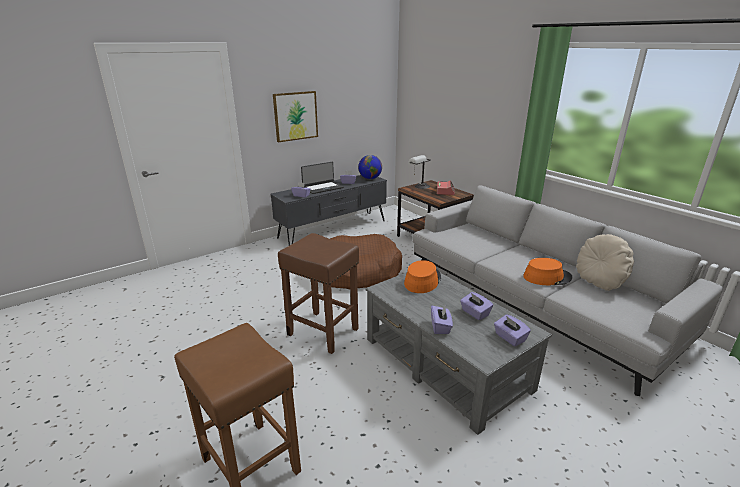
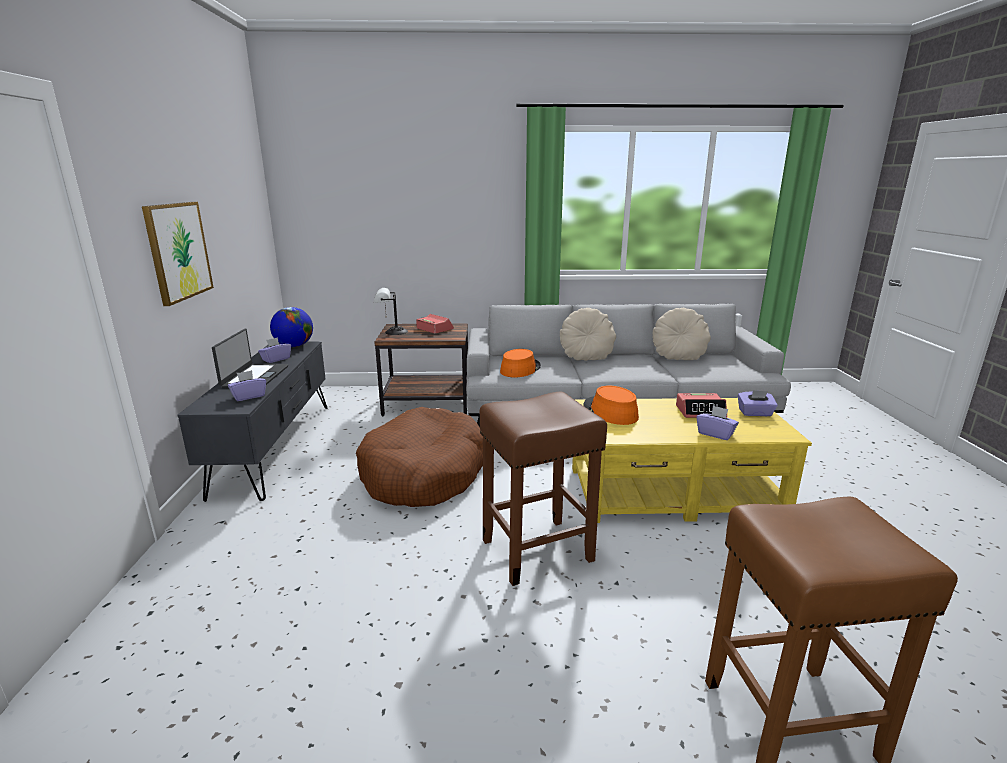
camera: 55 degrees left, 5 degrees down
(445, 364) = (674, 492): grey coffee table -> yellow coffee table
(474, 313) = (700, 411): purple tissue box -> alarm clock
(520, 249) = (586, 358): none -> beige pillow
(547, 277) = (651, 368): orange hat -> orange hat (520, 369)

